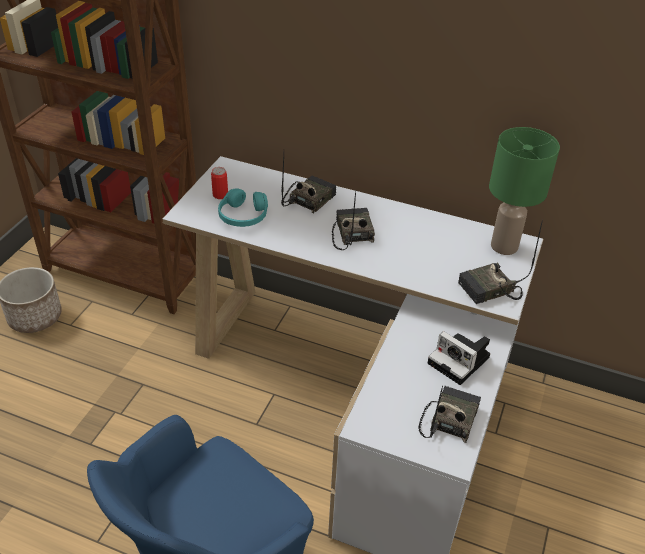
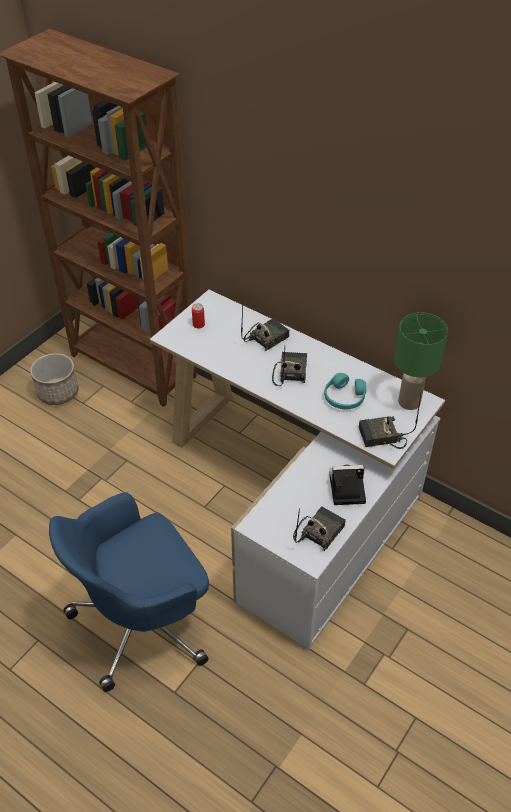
camera: 15 degrees right, 5 degrees up
(243, 216) = (211, 345): turquoise headphones -> turquoise headphones (344, 397)
(461, 361) = (345, 489): camera -> camera turned 120 degrees clockwise

